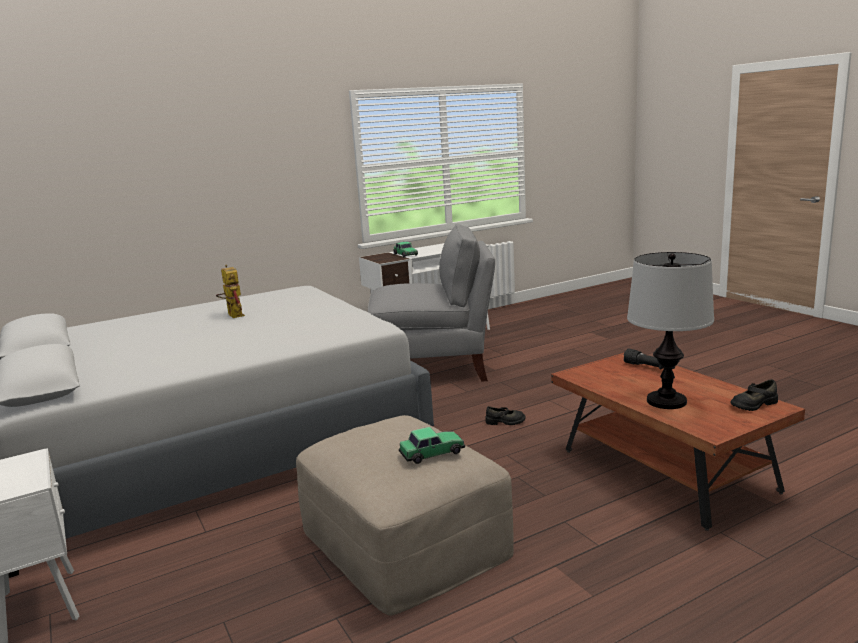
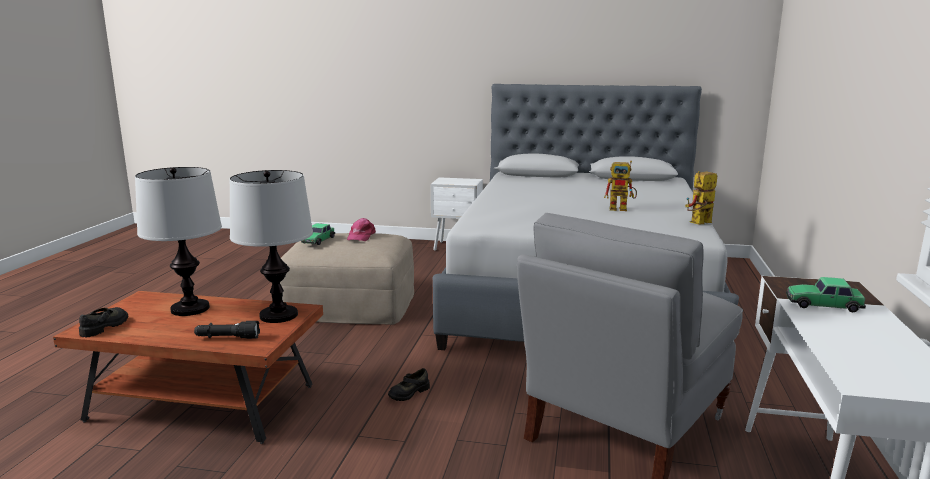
camera: 130 degrees right, 0 degrees up
(257, 294) = (699, 223): none -> toy robot
(376, 441) = (361, 236): none -> pink cap
(595, 373) = (279, 315): none -> table lamp

